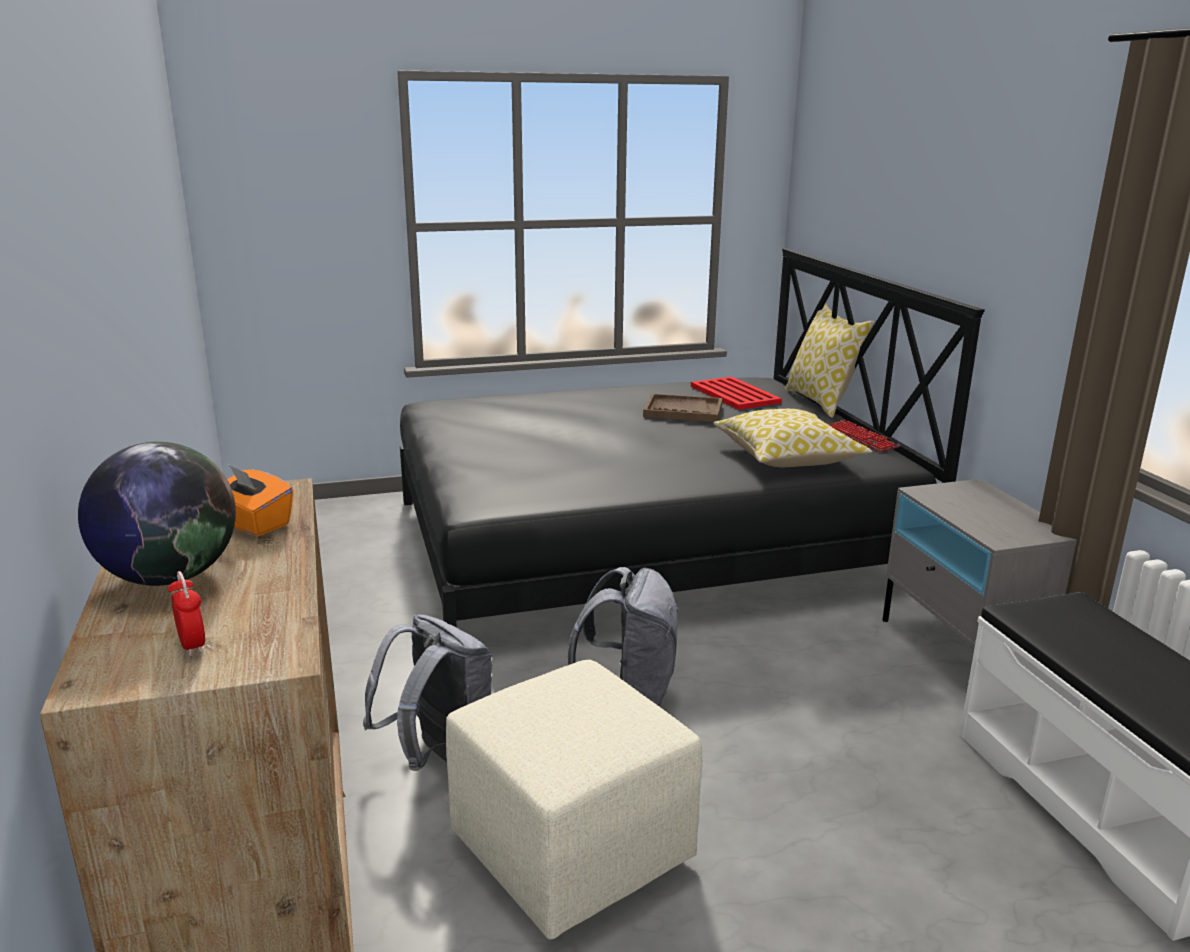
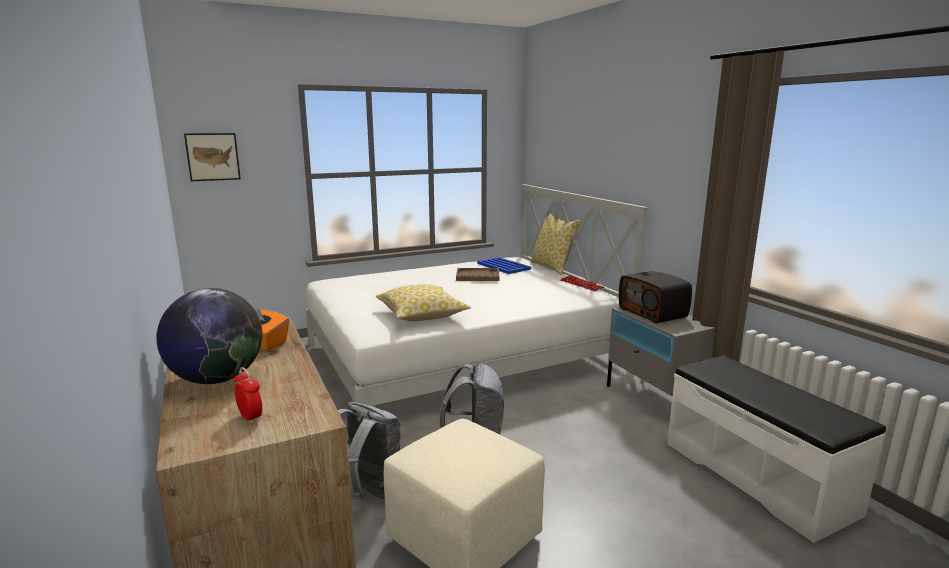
camera: 10 degrees left, 5 degrees down
(259, 193) = (213, 157): none -> picture
(644, 543) = (461, 355): black bed -> white bed
(734, 394) = (503, 266): red tray -> blue tray
(787, 457) = (545, 297): pillow -> pillow (422, 315)
(971, 502) = (653, 313): none -> radio

